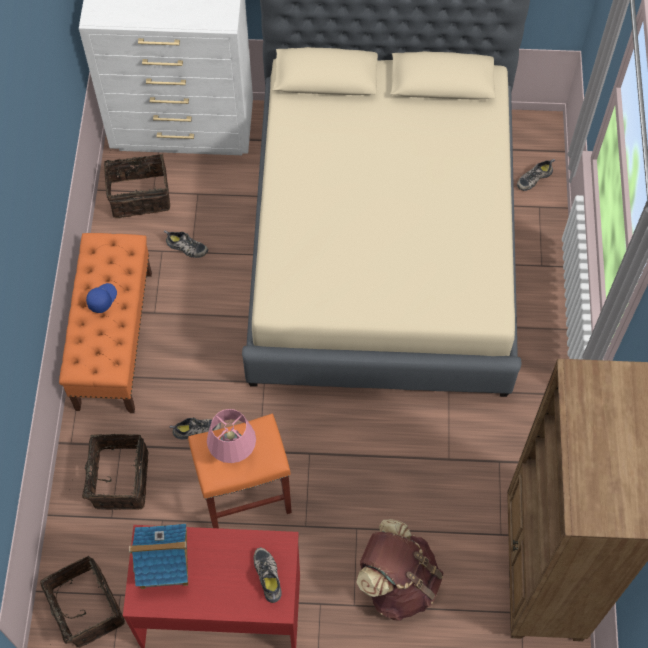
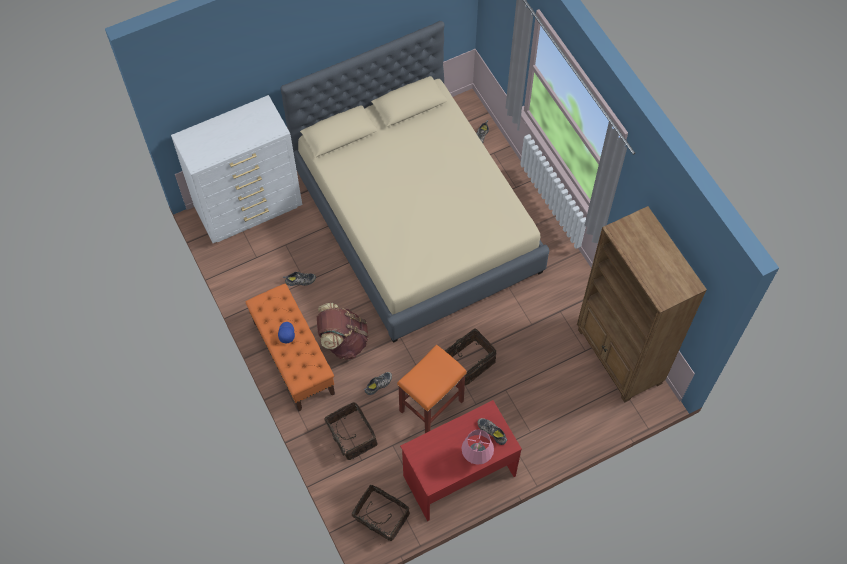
camera: 30 degrees left, 0 degrees up
(139, 195) = (249, 263): basket -> basket (468, 362)
(164, 563) = (431, 456): toy house -> none
(233, 453) = (430, 377): pink table lamp -> pink table lamp (476, 457)
(398, 582) = (546, 407): brown backpack -> brown backpack (343, 341)

